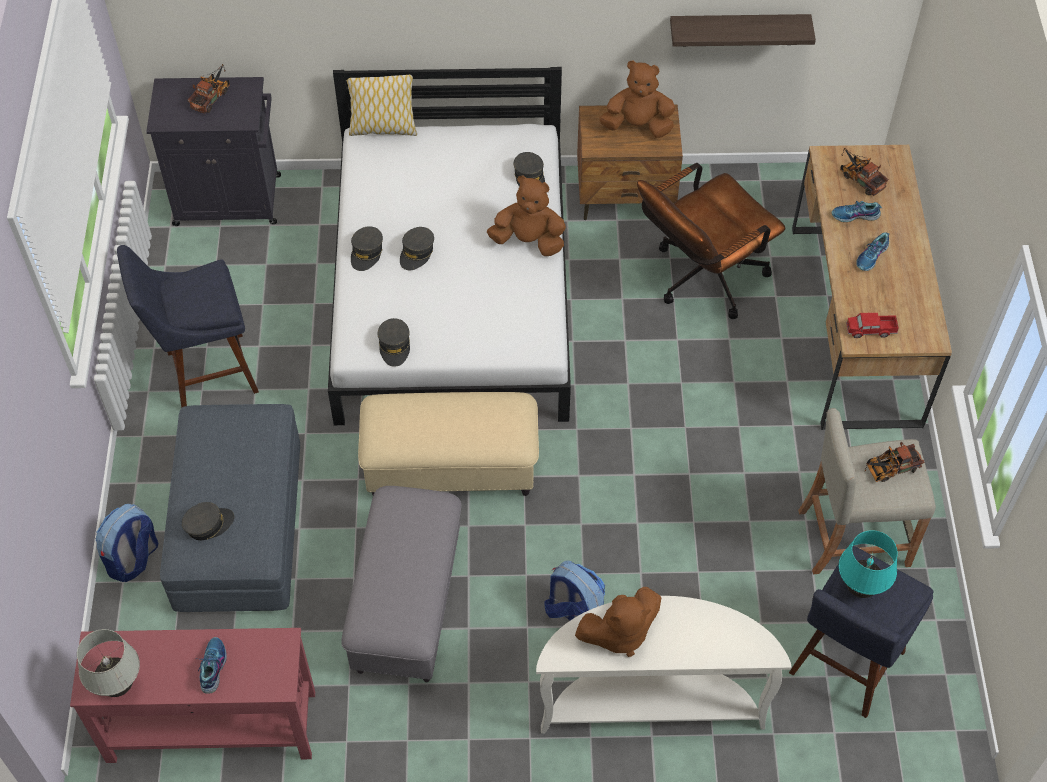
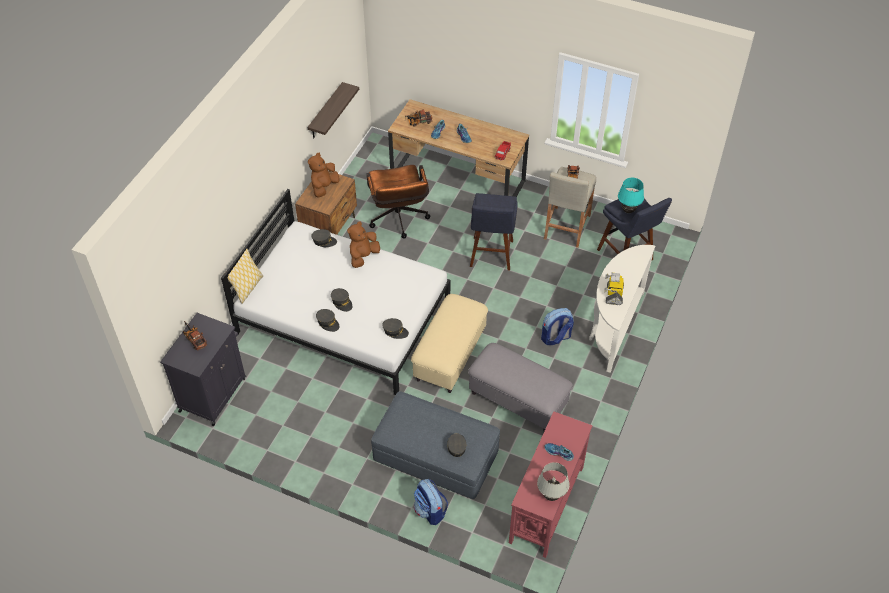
camera: 65 degrees left, 5 degrees down
(205, 374) = (328, 442): blue stool -> blue stool (491, 256)
(619, 633) = (613, 294): brown plush toy -> toy robot

